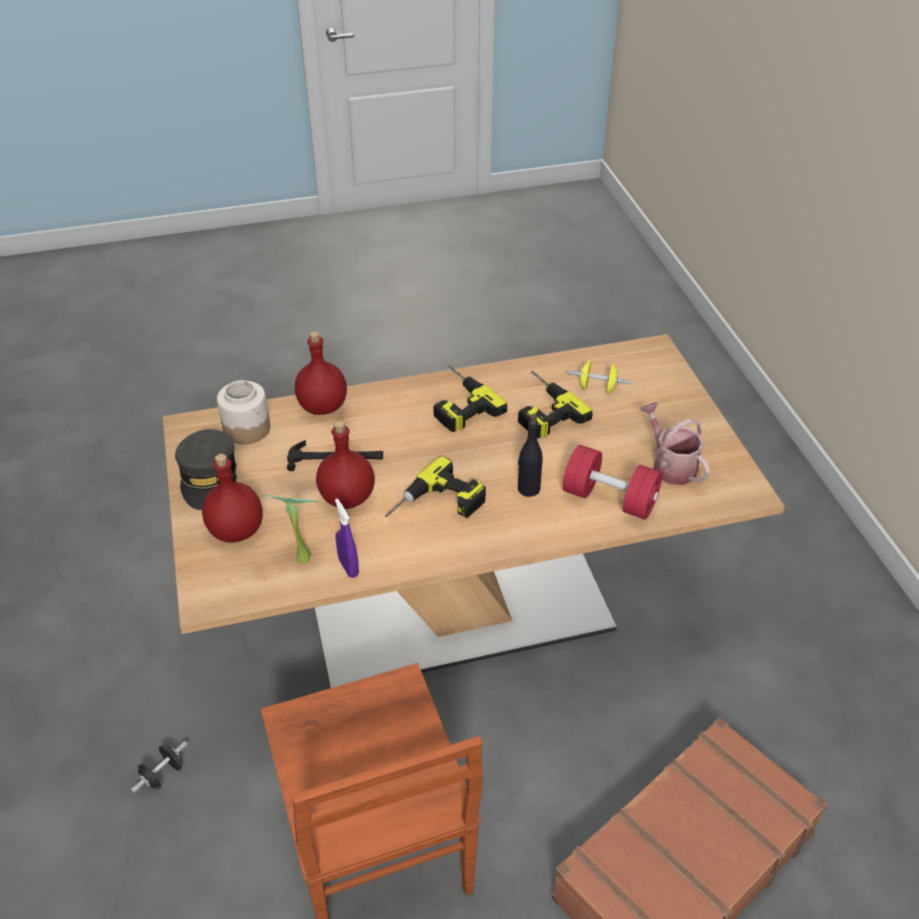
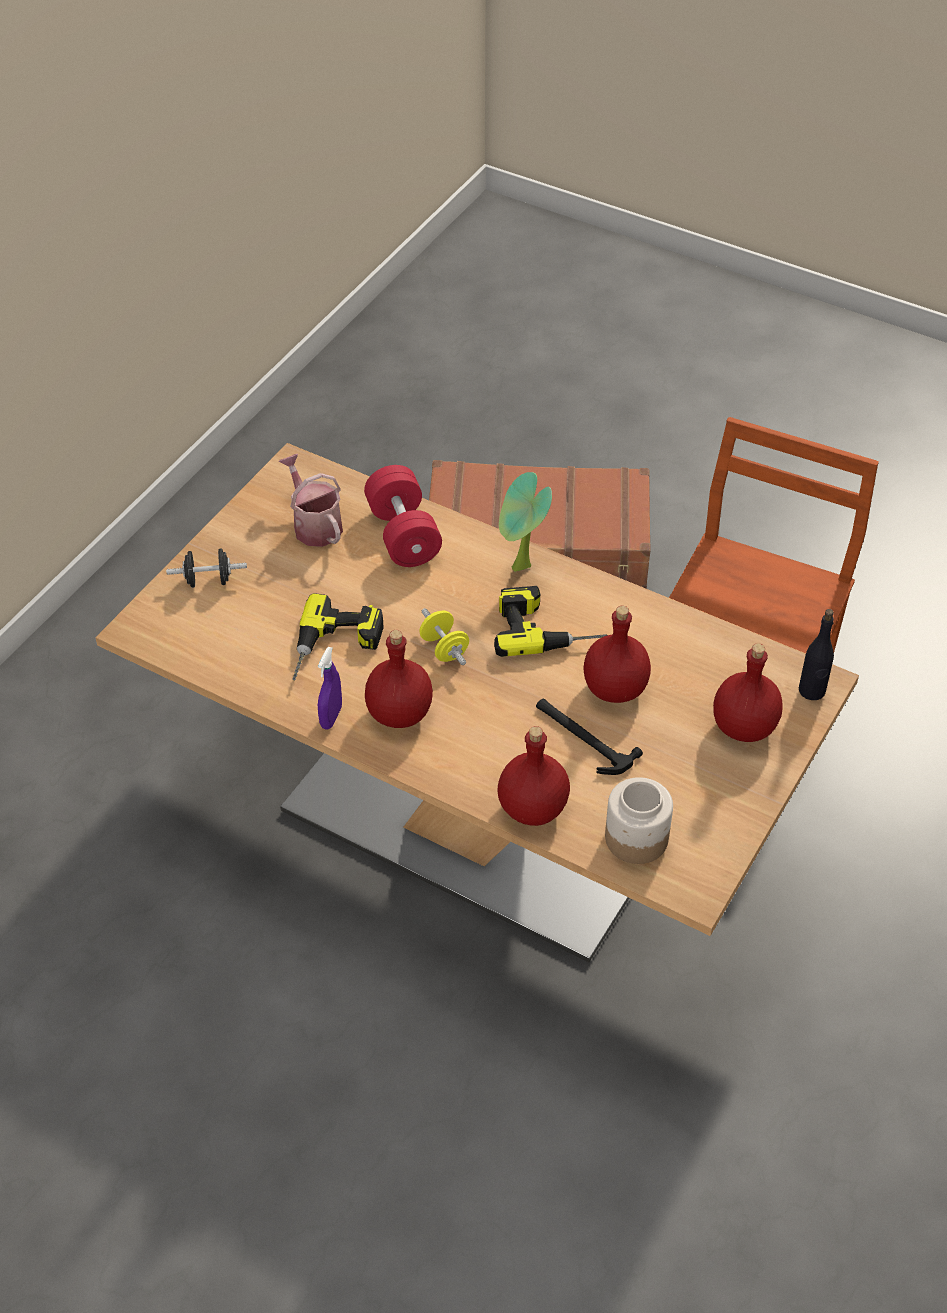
camera: 135 degrees left, 5 degrees up
(163, 775) = (872, 879): black dumbbell -> black dumbbell (208, 581)
(209, 478) = (724, 803): grey cap -> none
(301, 555) = (706, 665): potted plant -> potted plant (521, 570)
(348, 567) = (677, 628): purple spray bottle -> purple spray bottle (331, 717)
(457, 403) = (400, 713): power drill -> red bottle
(528, 489) = (453, 587): black bottle -> black bottle (812, 691)
(597, 388) = (256, 630): yellow dumbbell -> yellow dumbbell (444, 648)
(670, 465) = (314, 524): watering can -> watering can turned 135 degrees clockwise

